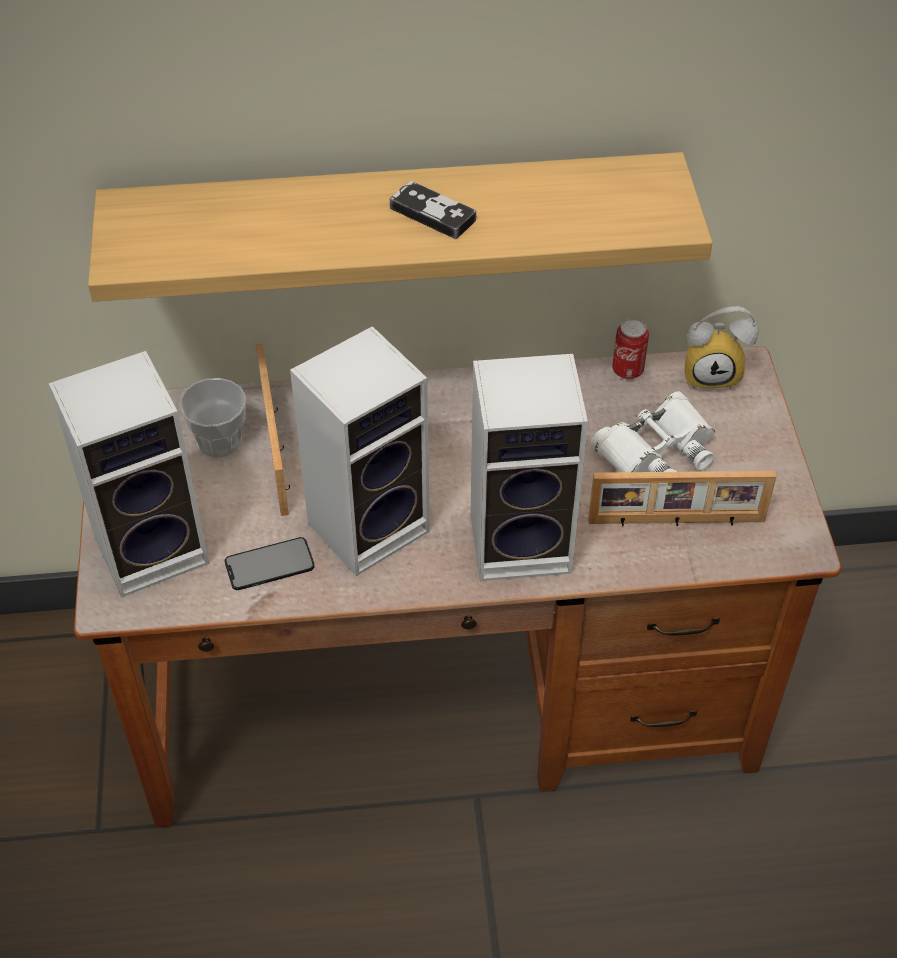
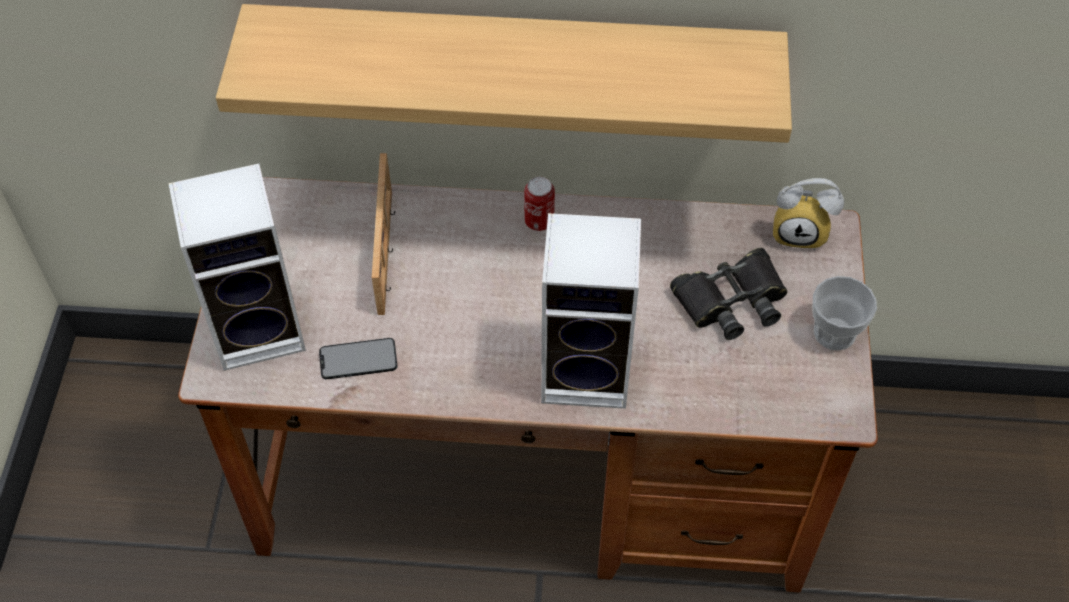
camera: 10 degrees right, 5 degrees up
(219, 441) = (338, 235): cup -> cup (834, 333)
(371, 523) = (455, 334): speaker -> none
(432, 214) = (538, 66): game controller -> none
(627, 371) = (721, 218): can -> can (539, 222)
(657, 450) = (731, 300): white binoculars -> black binoculars
(676, 522) = (733, 373): picture frame -> none

